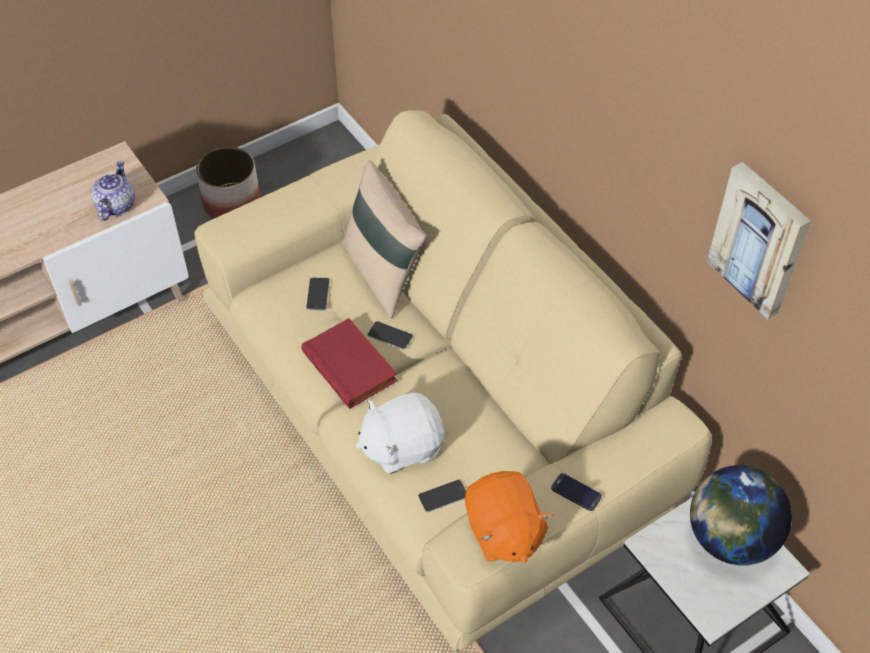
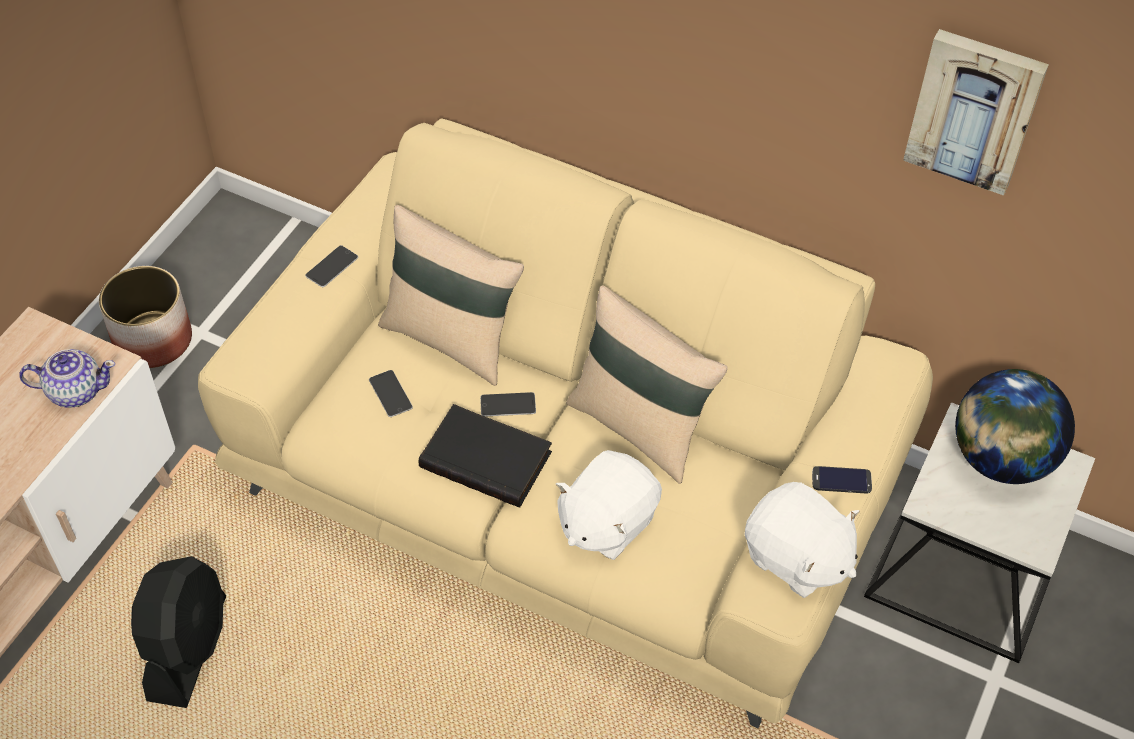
camera: 30 degrees left, 0 degrees up
(115, 206) = (75, 391): teapot -> teapot turned 105 degrees clockwise
(126, 411) = (188, 648): none -> black fan
(351, 366) = (488, 458): red book -> black book
(443, 496) = (689, 555): phone -> phone (332, 266)
(471, 391) = (640, 426): none -> beige pillow
(503, 532) = (796, 558): orange plush toy -> white plush toy

